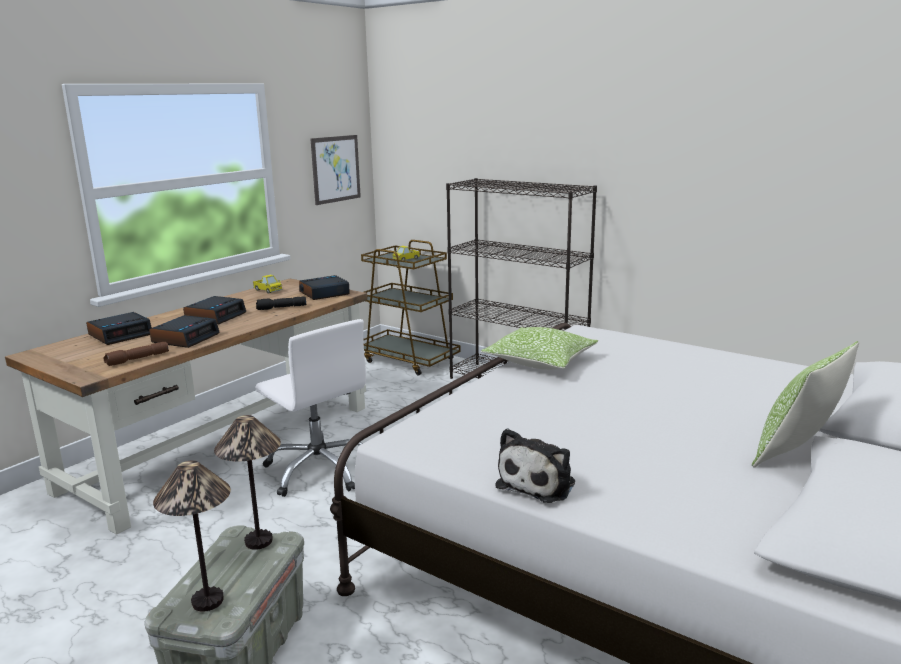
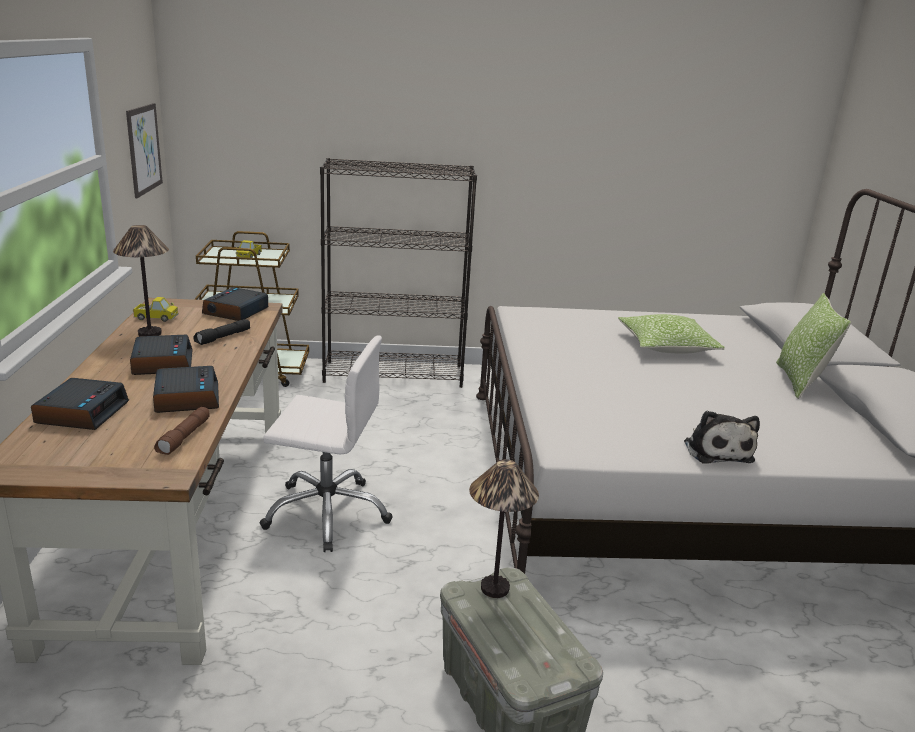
camera: 40 degrees left, 5 degrees up
(207, 600) = (543, 656): table lamp -> table lamp (149, 333)
(540, 361) = (539, 347): pillow -> pillow (666, 346)

